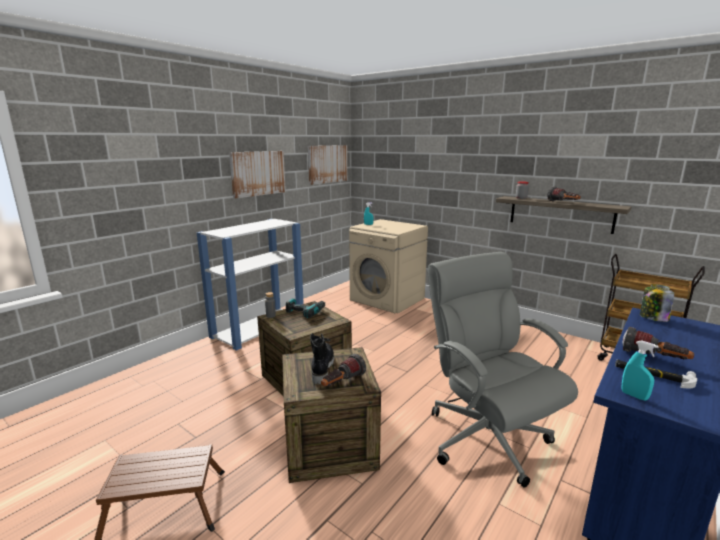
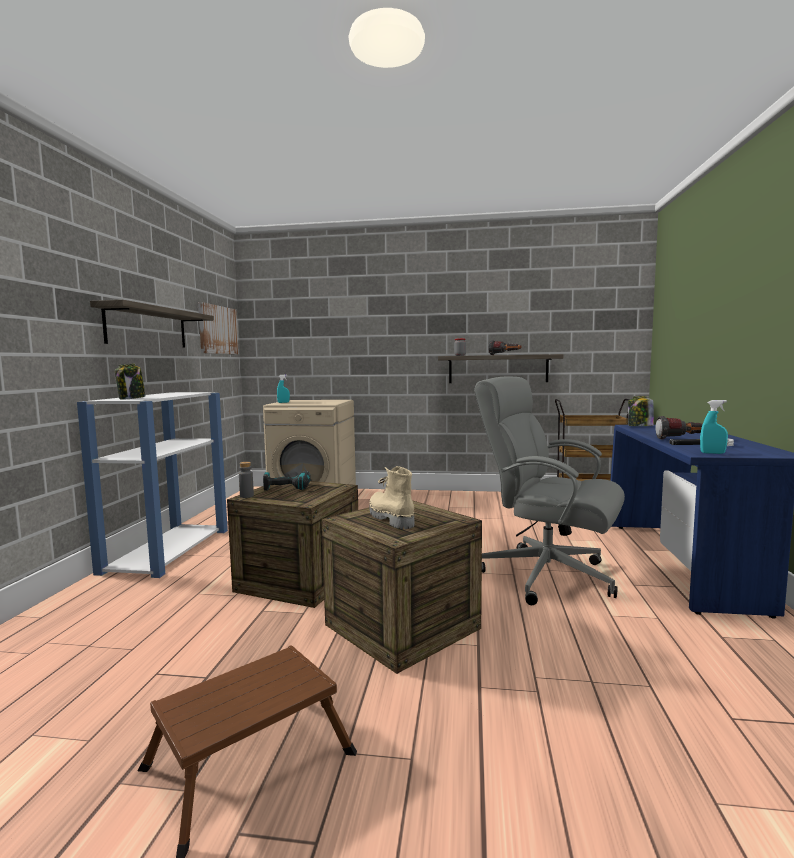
camera: 30 degrees left, 10 degrees down
(227, 232) = (132, 398): none -> jar
(258, 173) = (147, 327): picture -> shelf
(321, 368) = (389, 518): black boot -> beige boot
(342, 383) = (432, 523): flashlight -> none

